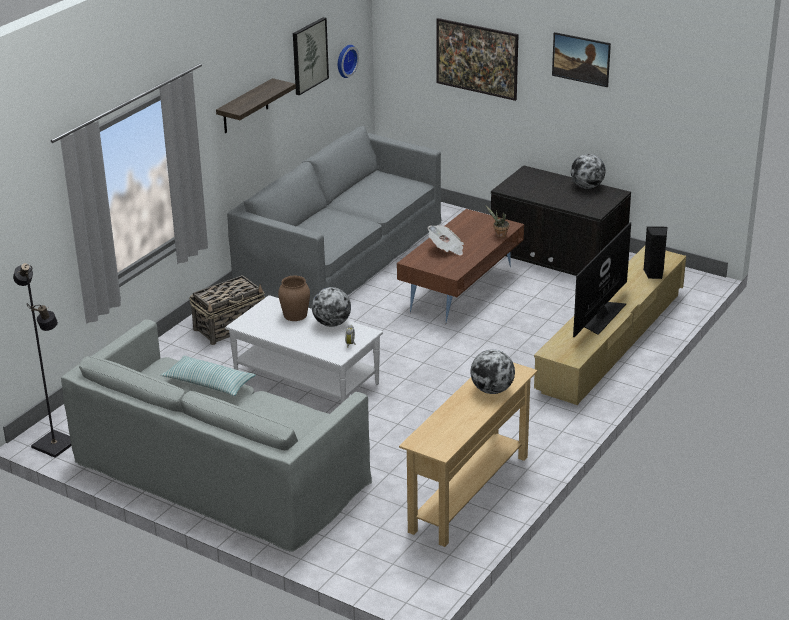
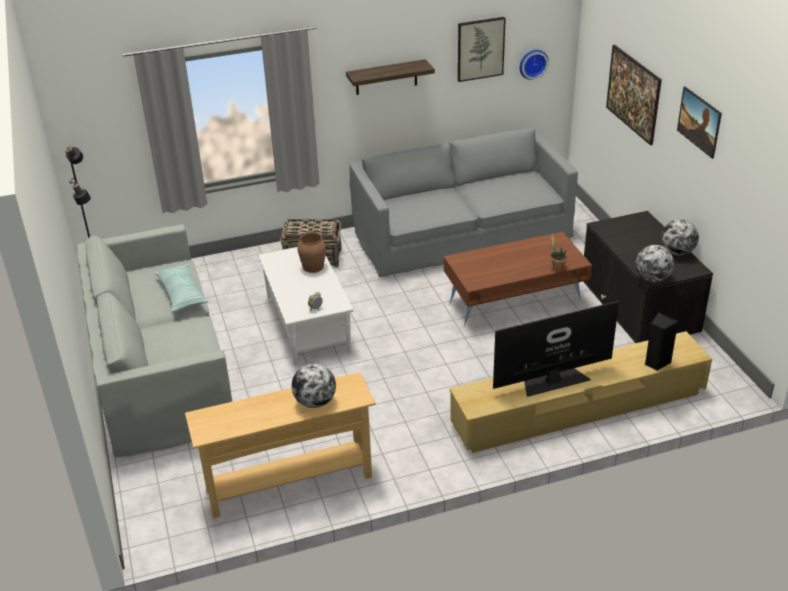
camera: 40 degrees right, 5 degrees up
(332, 323) = (327, 285): globe -> globe (652, 278)
(446, 249) = (497, 260): newspaper -> none

